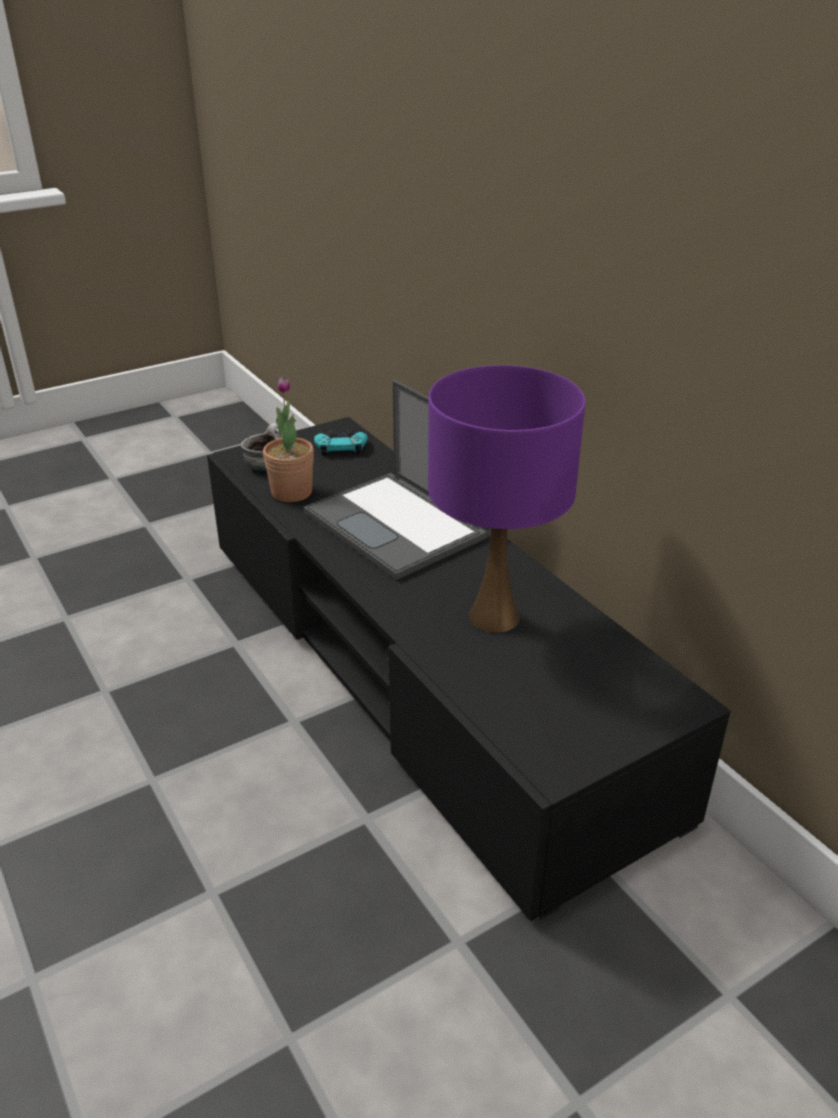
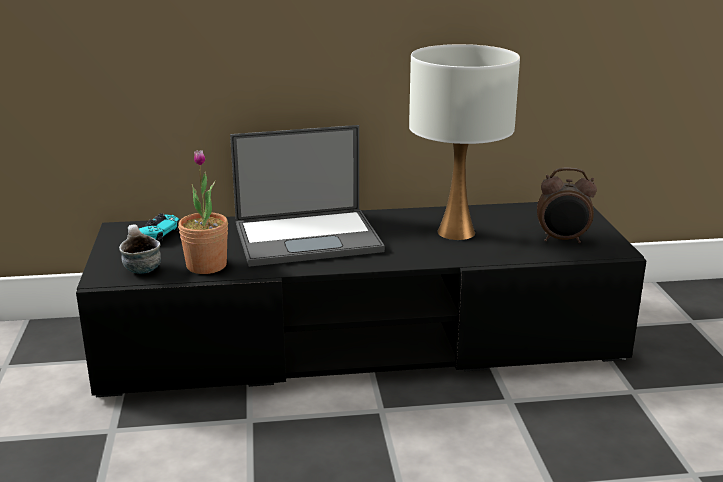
camera: 65 degrees left, 10 degrees down
(494, 617) = (457, 232): purple table lamp -> white table lamp
(544, 711) = (562, 240): none -> alarm clock

